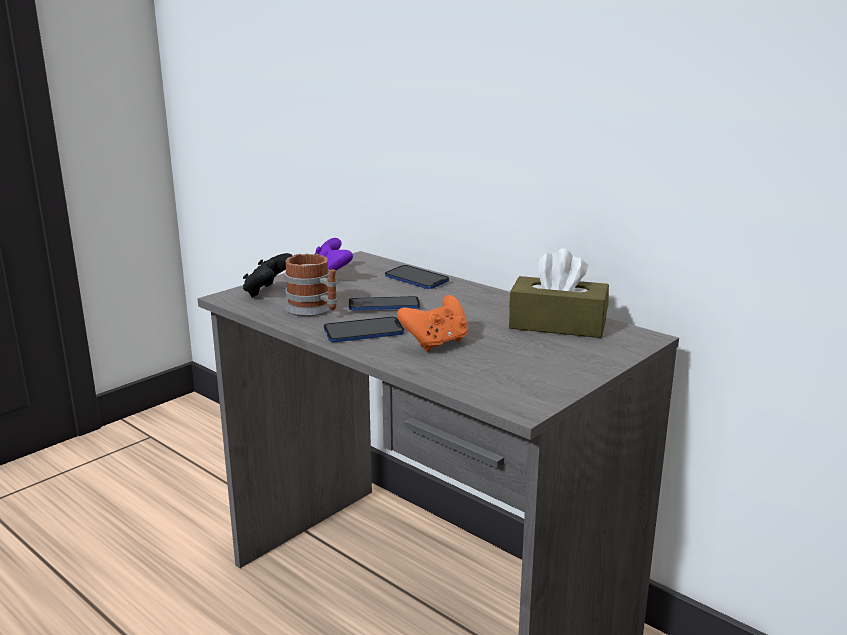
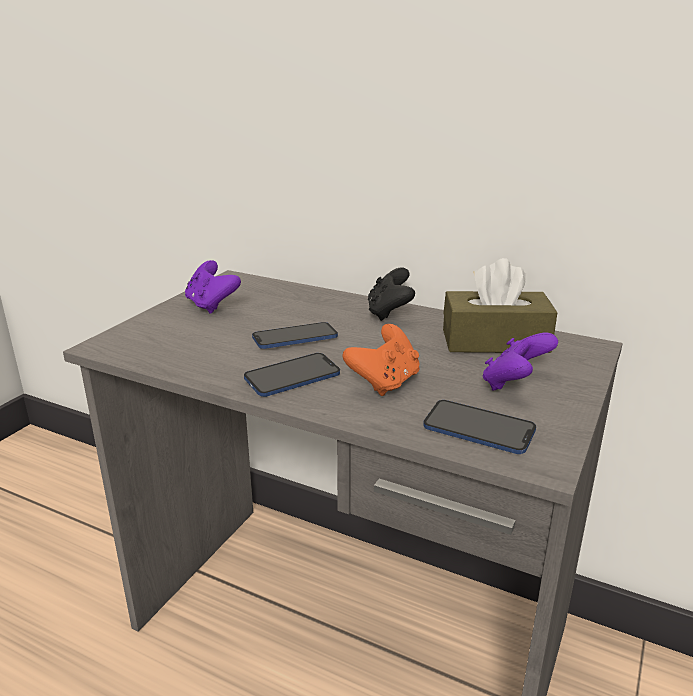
camera: 15 degrees left, 5 degrees up
(268, 292) = (149, 334): black game controller -> black game controller (389, 313)
(314, 310) = (218, 353): mug -> none
(416, 279) = (310, 299): phone -> phone (478, 429)
(546, 356) = (514, 384): none -> purple game controller

